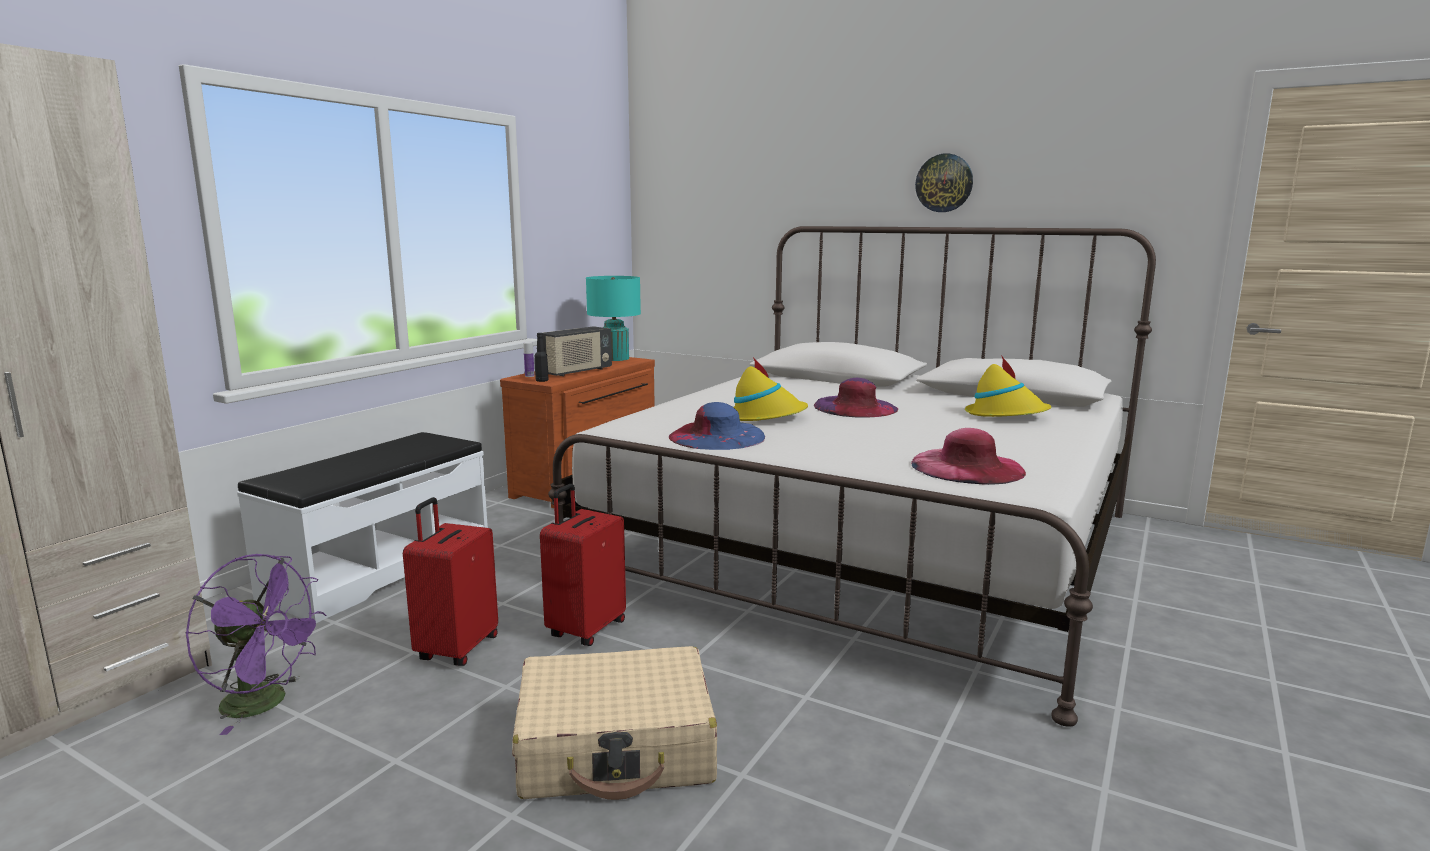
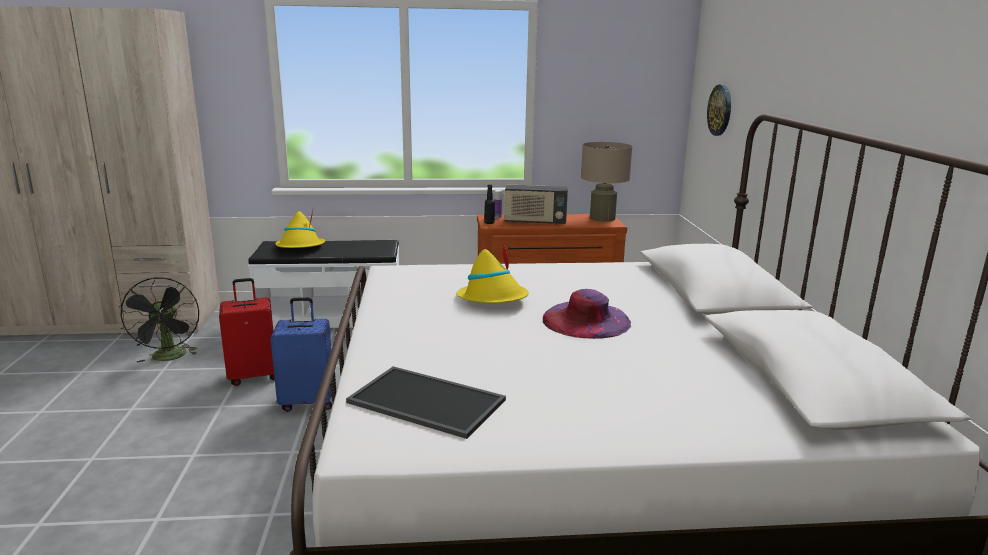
camera: 55 degrees right, 5 degrees up
(266, 704) = (169, 358): purple fan -> black fan
(585, 629) = (308, 402): red suitcase -> blue suitcase
(615, 358) = (602, 218): turquoise table lamp -> beige table lamp
(617, 747) = (170, 464): beige suitcase -> none
(717, 436) = (407, 299): blue hat -> none
(944, 183) = (885, 74): wall clock -> wall clock (720, 110)
(967, 467) = (424, 402): pink hat -> tray
(1006, 415) = (680, 389): yellow hat -> yellow hat (300, 247)

